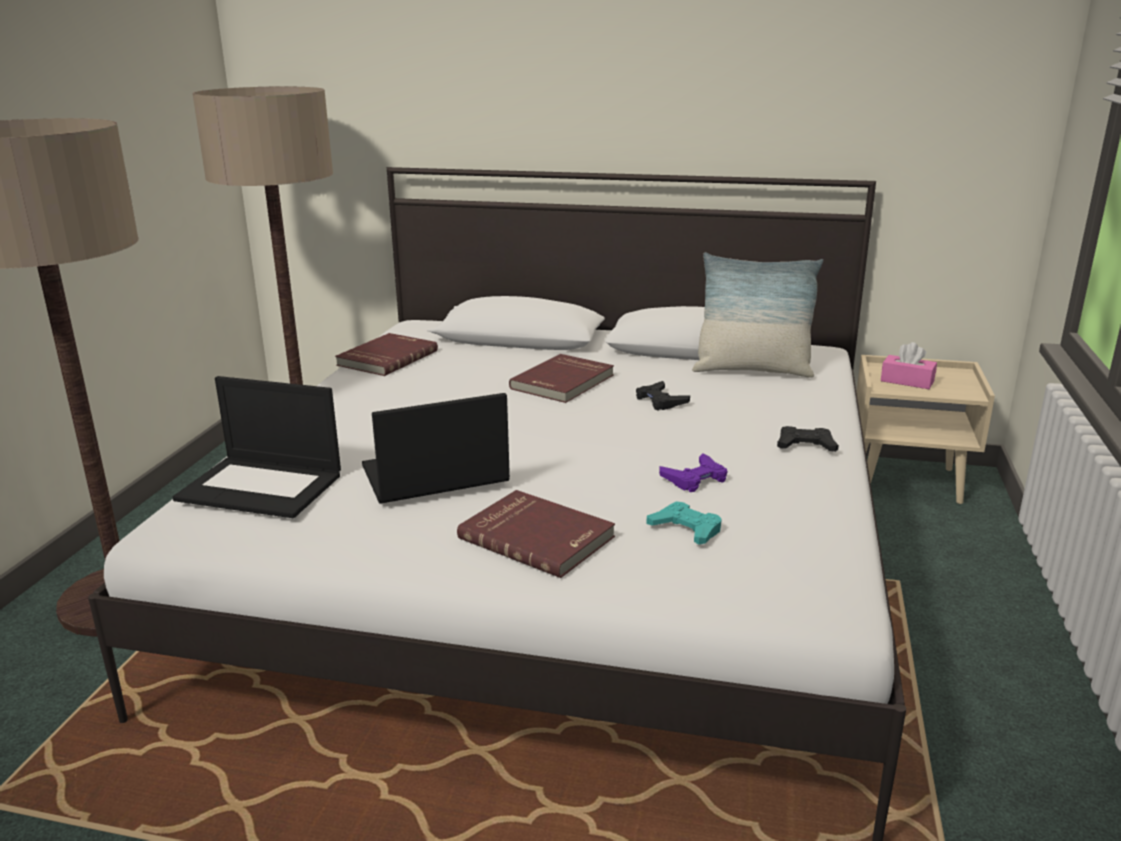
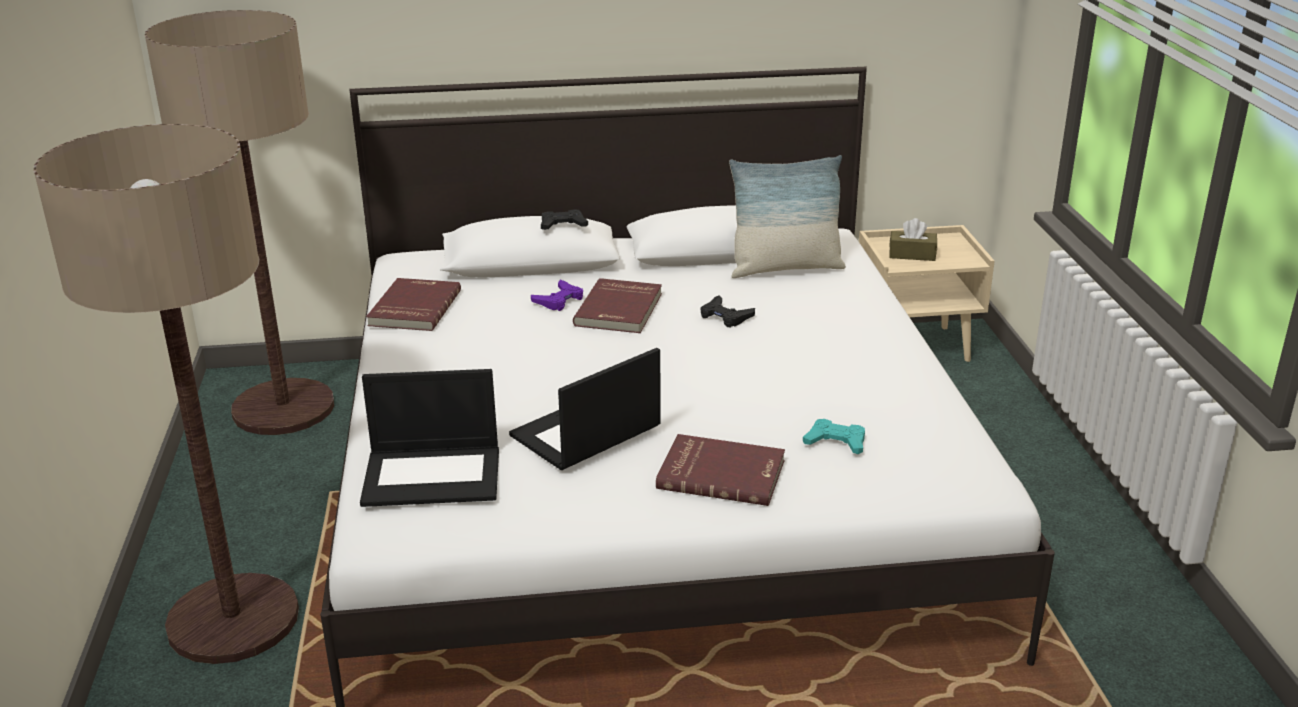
camera: 20 degrees left, 5 degrees up
(695, 479) = (811, 393): purple game controller -> purple game controller (559, 300)
(805, 445) = (880, 343): black game controller -> black game controller (563, 225)
(907, 381) = (912, 254): pink tissue box -> brown tissue box

